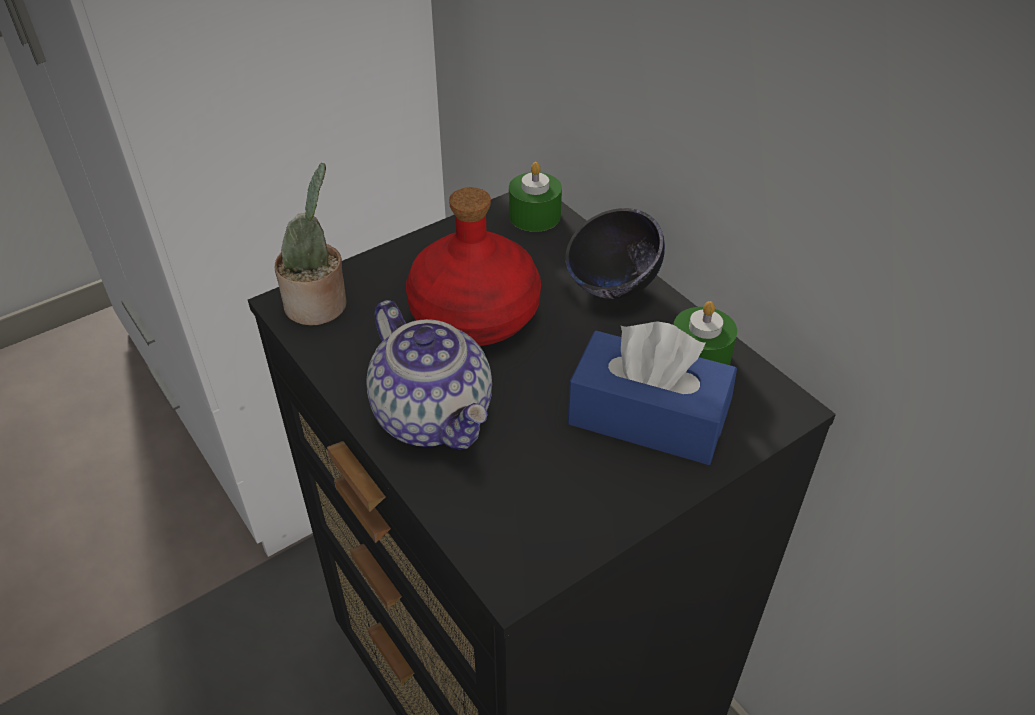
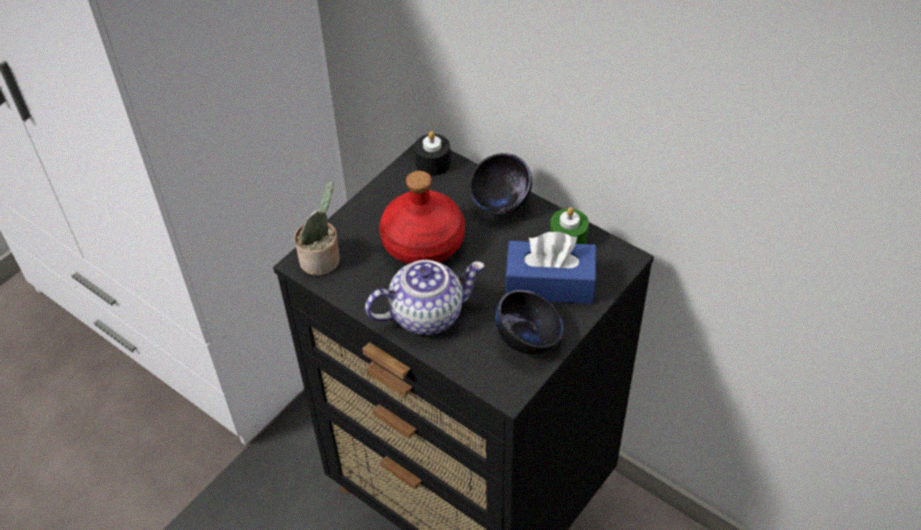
camera: 15 degrees left, 5 degrees up
(435, 416) = (427, 313): teapot -> teapot turned 60 degrees counterclockwise
(534, 215) = (433, 163): green candle -> black candle
(581, 497) = (528, 339): none -> black bowl

